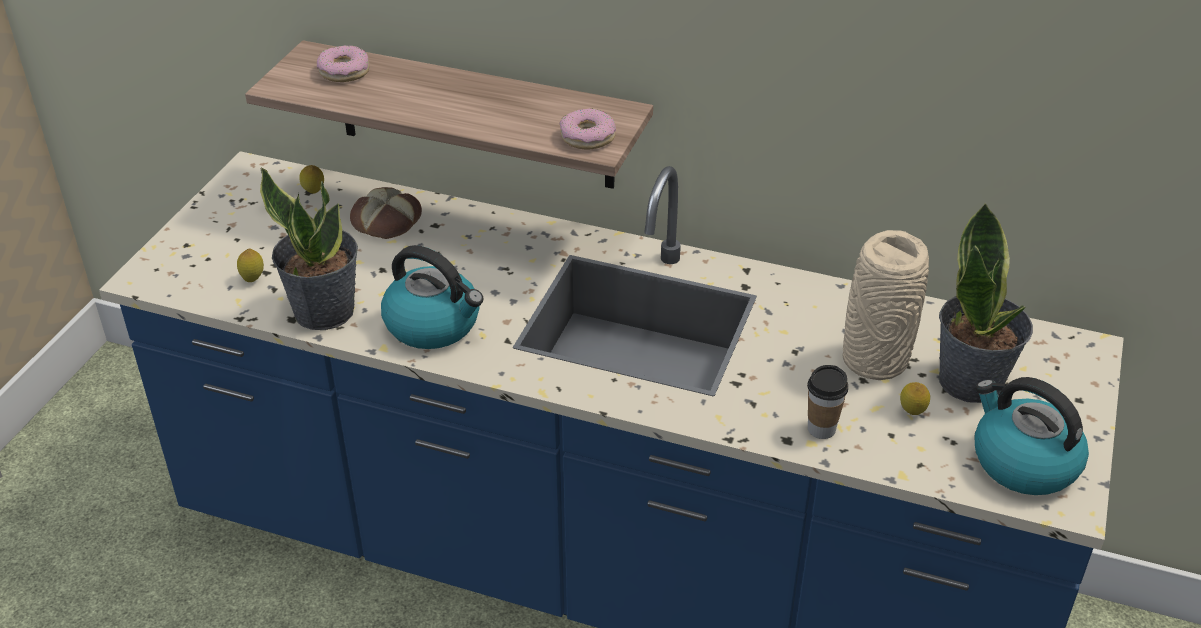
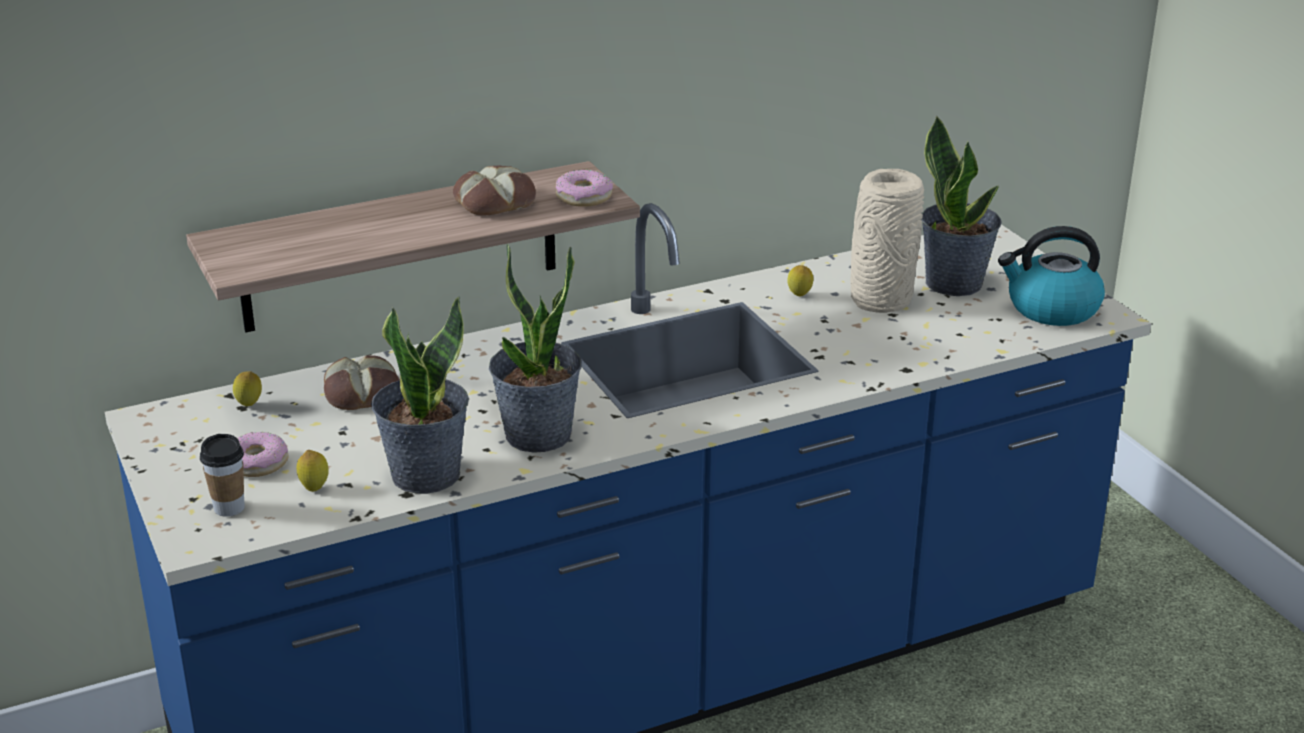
camera: 45 degrees left, 10 degrees down
(344, 71) = (282, 238): donut -> donut (257, 463)
(434, 325) = (538, 435): kettle -> potted plant
(521, 109) = (494, 201): none -> bread
(821, 429) = (915, 353): cup -> cup (229, 508)
(912, 413) = (951, 316): lemon -> lemon (799, 296)

